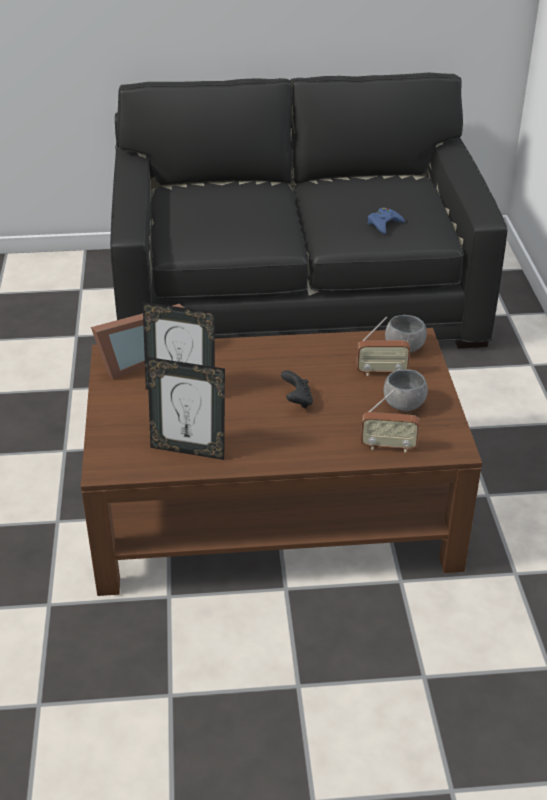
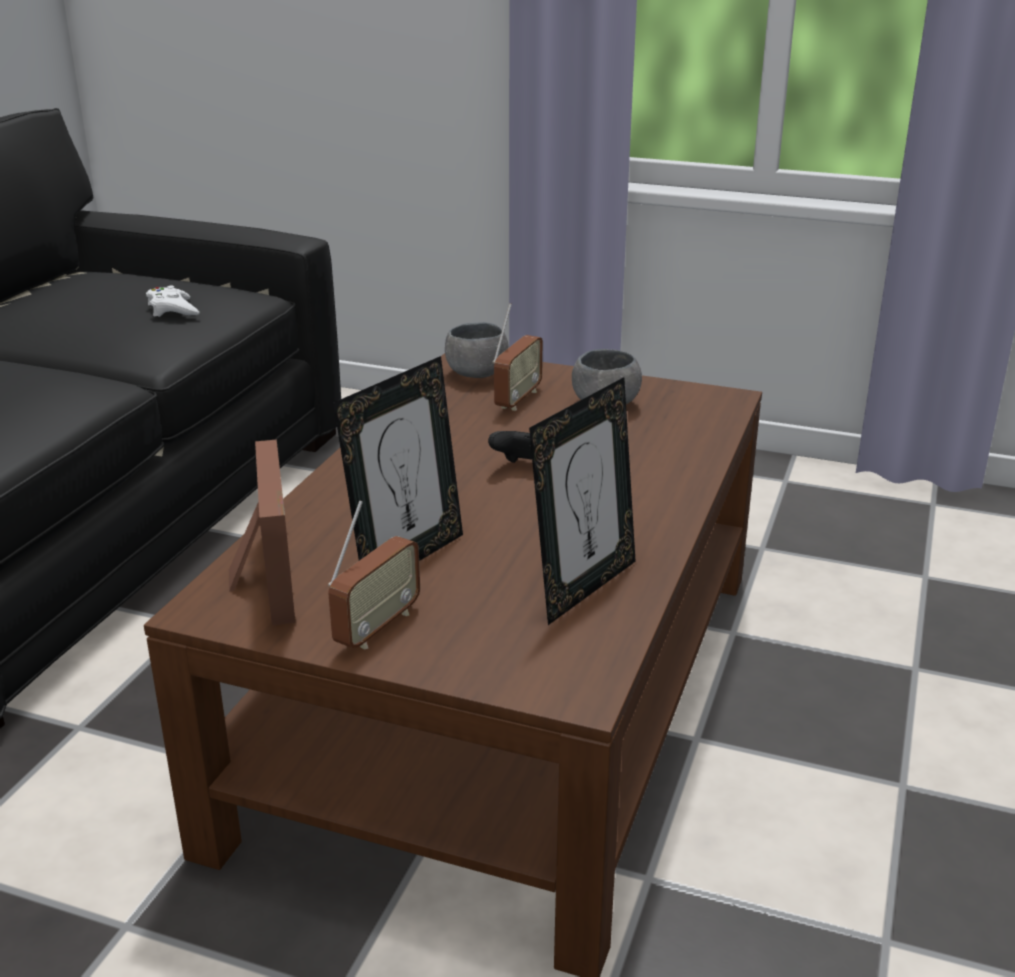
camera: 65 degrees left, 10 degrees down
(384, 224) = (172, 309): blue game controller -> white game controller
(388, 446) = (691, 434): radio -> radio (377, 627)

